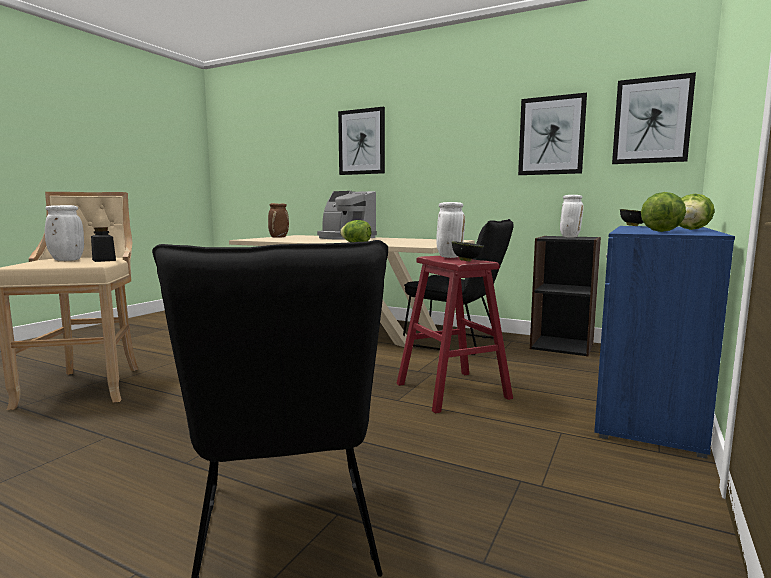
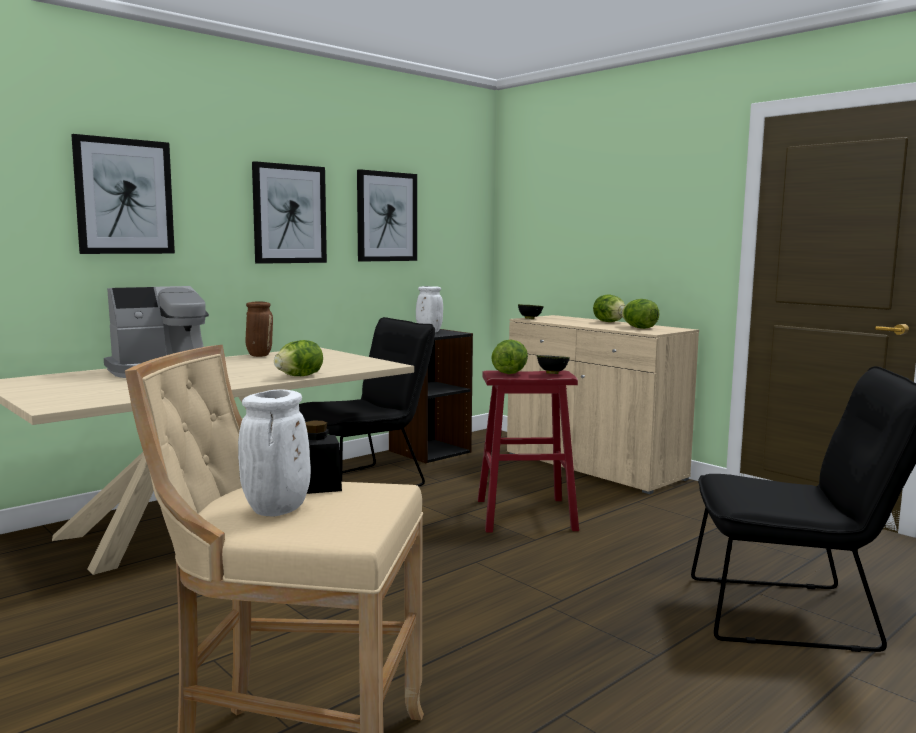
camera: 70 degrees left, 0 degrees up
(279, 237) = (38, 391): brown vase -> brown vase (259, 355)
(449, 257) = (509, 373): white vase -> lettuce
(647, 403) = (593, 466): blue cabinet -> beige cabinet
(652, 120) = (462, 211): picture -> picture (289, 214)

